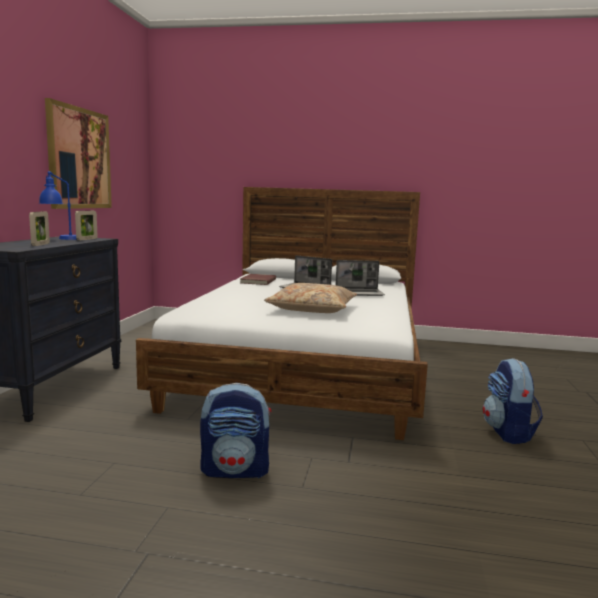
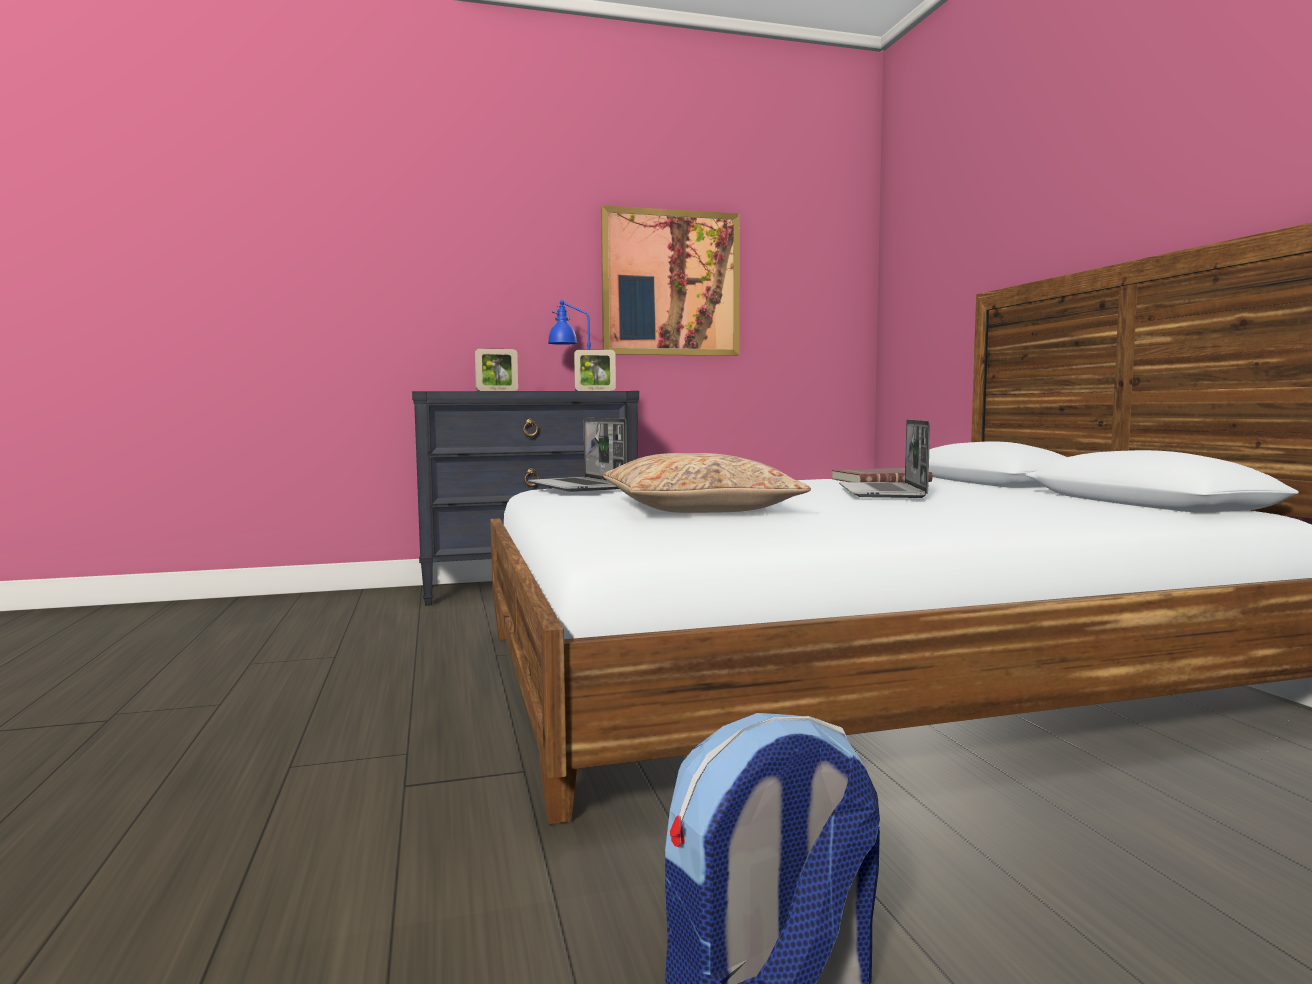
camera: 65 degrees right, 5 degrees down
(236, 470) = (336, 714): backpack -> none
(359, 293) = (956, 509): laptop -> laptop (578, 487)

